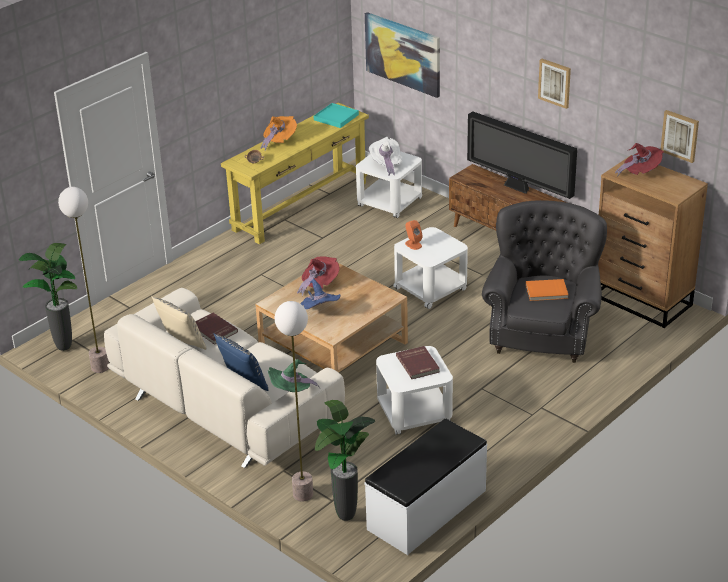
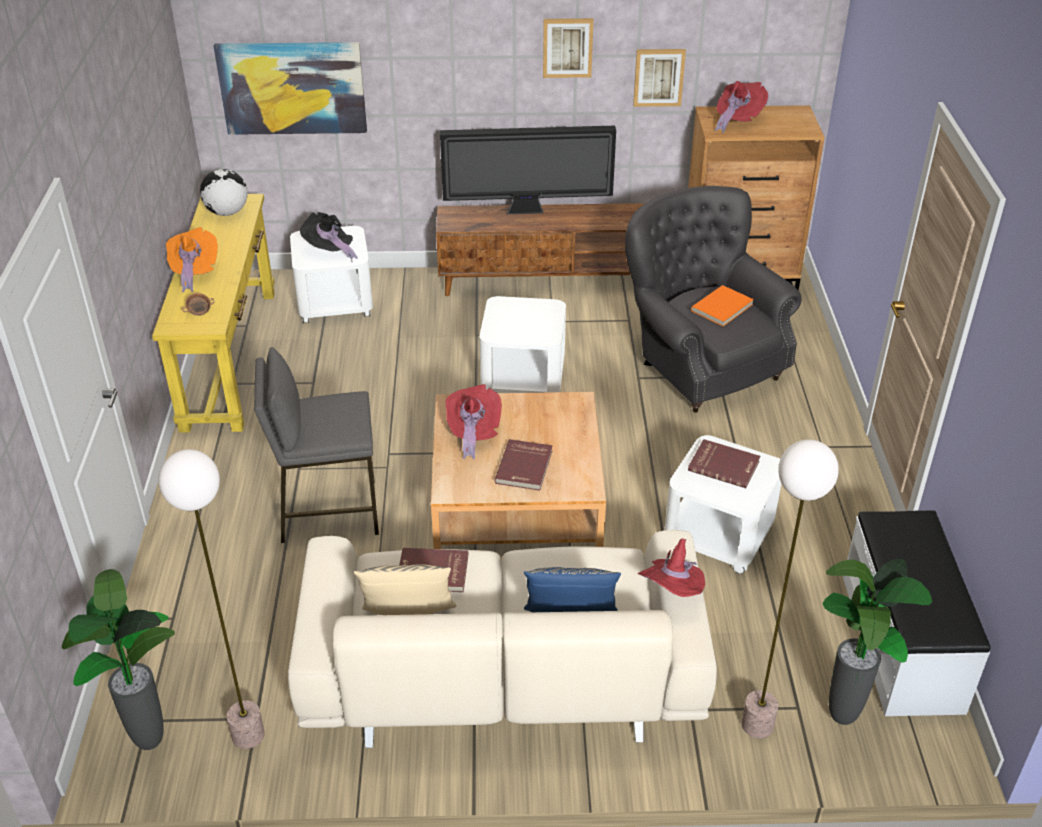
camera: 45 degrees left, 5 degrees up
(248, 300) = (328, 511): none -> grey stool
(291, 392) = (673, 593): green hat -> red hat
(319, 311) = (525, 467): blue hat -> red book
(336, 117) = (227, 213): turquoise tray -> globe
(386, 164) = (329, 250): white hat -> black hat
(413, 244) = (501, 328): orange speaker -> none
(680, 135) = (767, 57): picture -> picture (658, 77)

